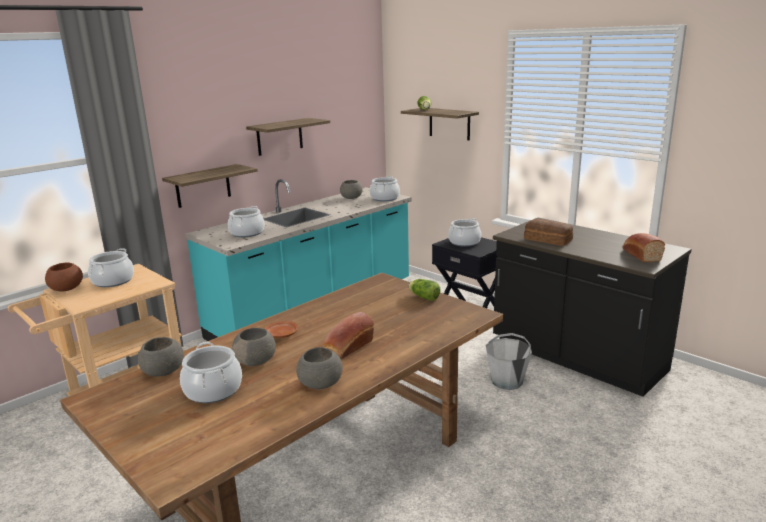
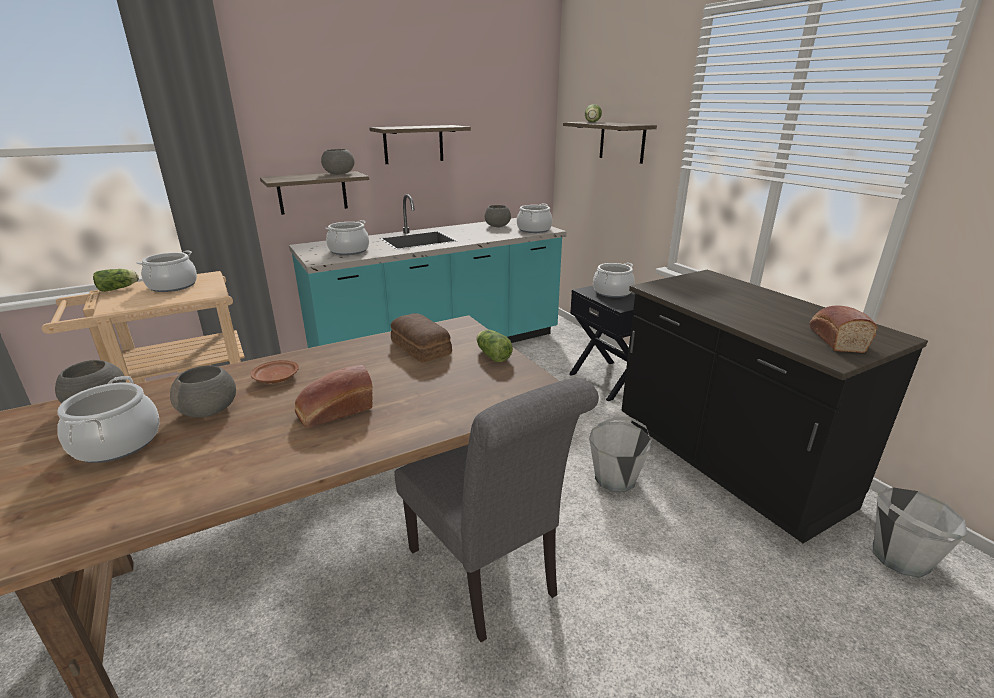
camera: 15 degrees right, 5 degrees up
(66, 289) = (119, 288): brown bowl -> lettuce
(319, 384) = (246, 462): grey bowl -> grey bowl (338, 174)
(451, 457) = (487, 577): none -> grey chair
(548, 240) = (702, 300): bread -> bread (420, 348)
(700, 393) = (900, 557): none -> grey bucket

